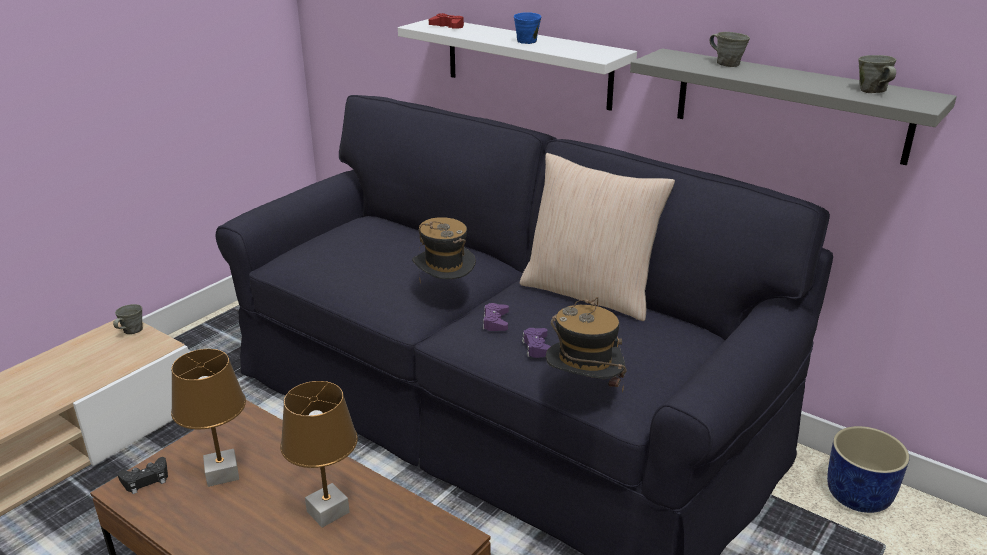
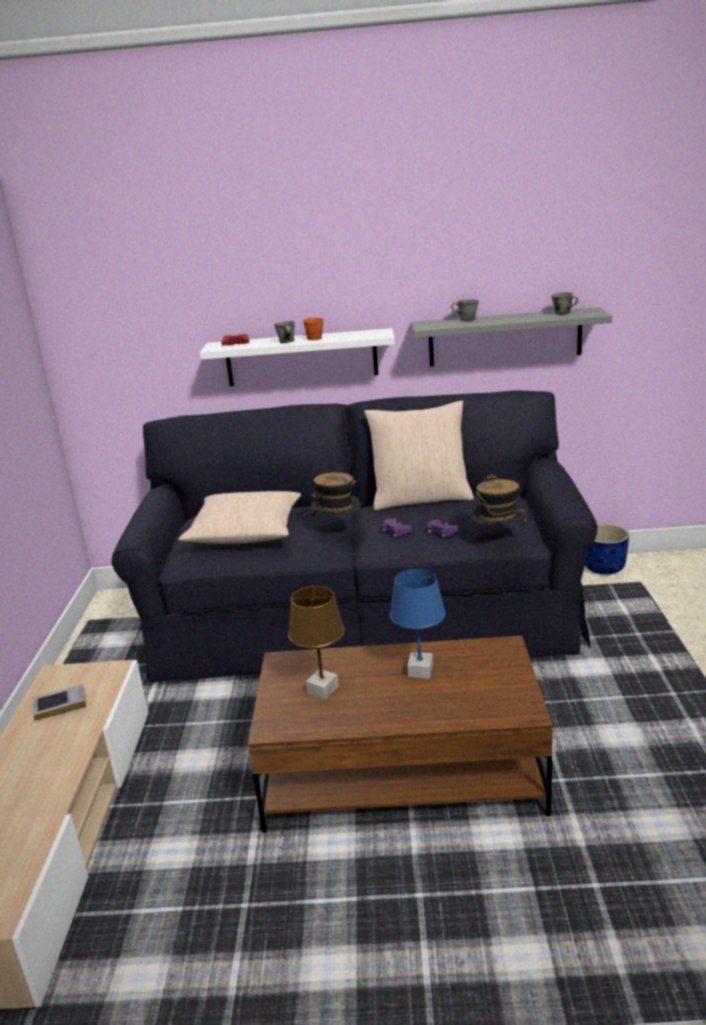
camera: 35 degrees left, 5 degrees down
(83, 360) = (60, 705): none -> book
(131, 331) = (69, 672): grey mug -> grey mug (287, 342)
(146, 479) = (275, 718): black game controller -> none
(328, 512) = (421, 671): brown table lamp -> blue table lamp
(366, 254) = (245, 532): none -> beige pillow
(528, 41) = (314, 338): blue mug -> orange mug

